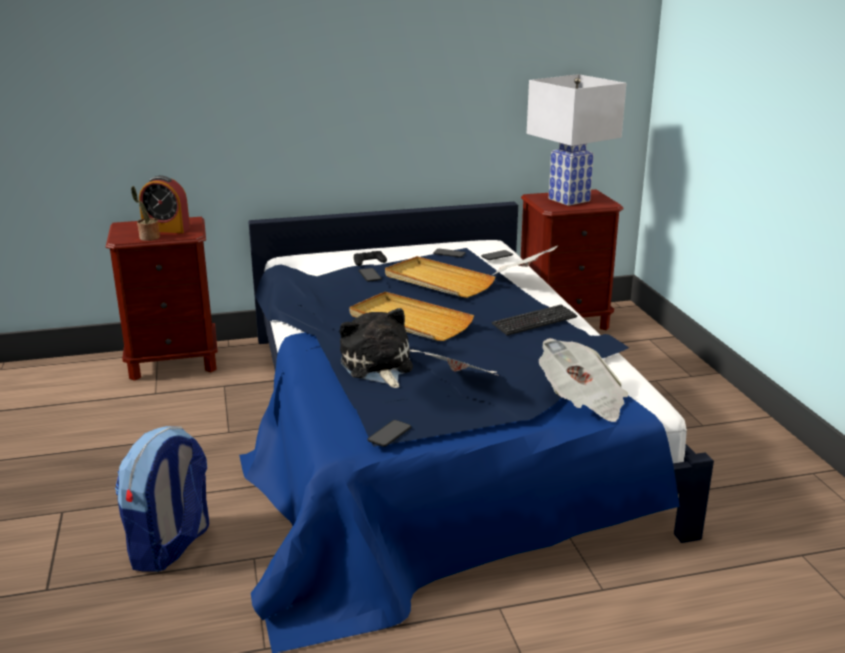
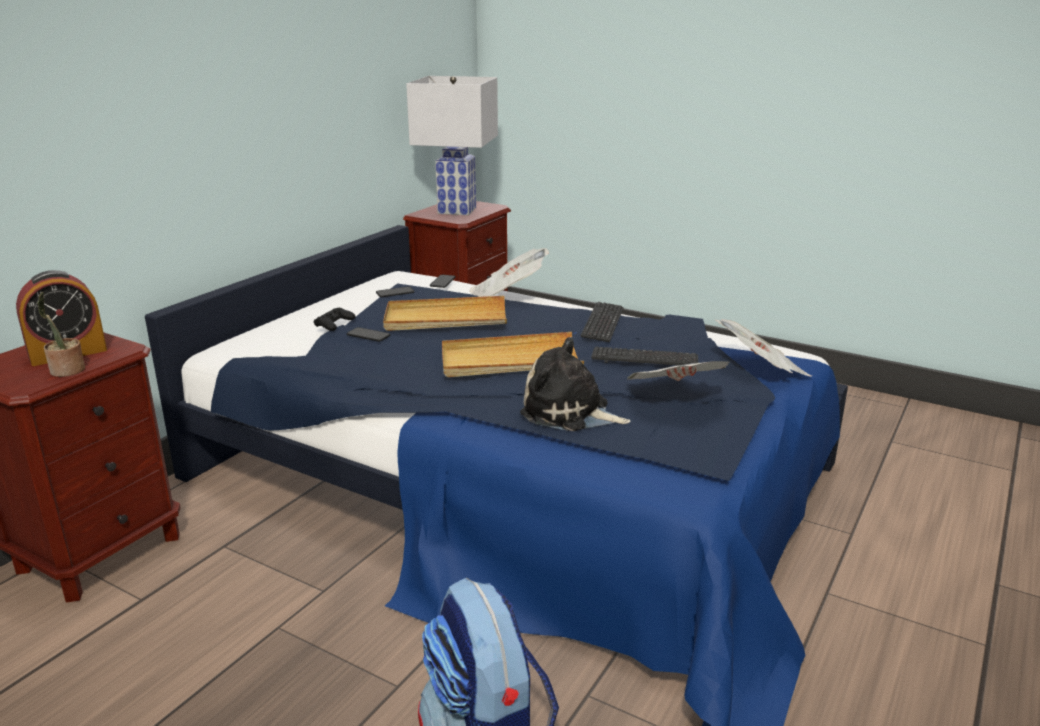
camera: 45 degrees left, 0 degrees up
(389, 434) = (716, 463): phone -> none
(498, 355) = (644, 359): none -> keyboard

